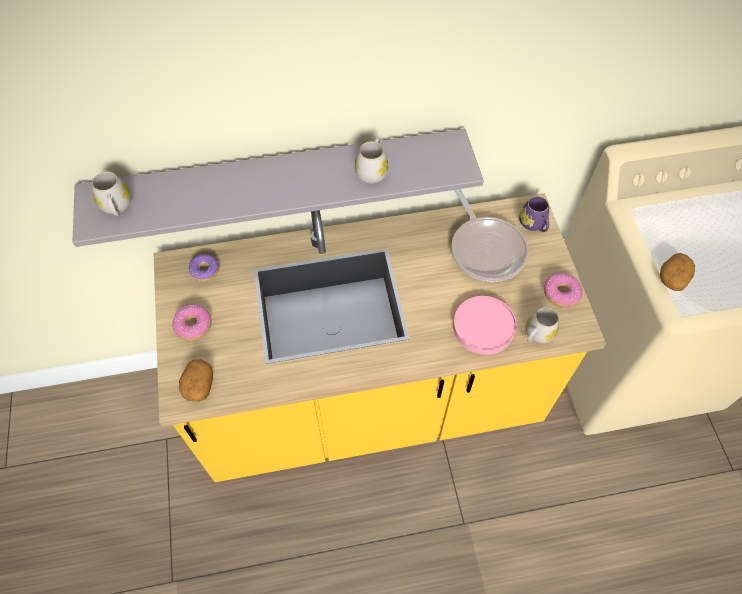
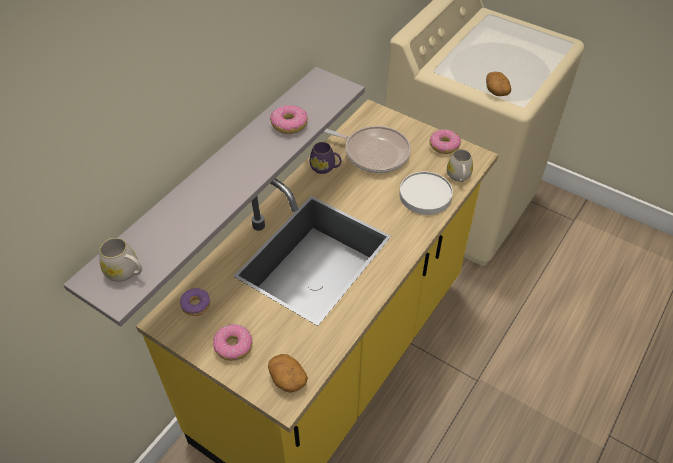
camera: 45 degrees left, 10 degrees down
(372, 170) = (289, 124): white mug -> donut
(484, 327) = (425, 195): pink plate -> white plate
(534, 225) = (384, 120): purple mug -> purple mug (325, 168)

